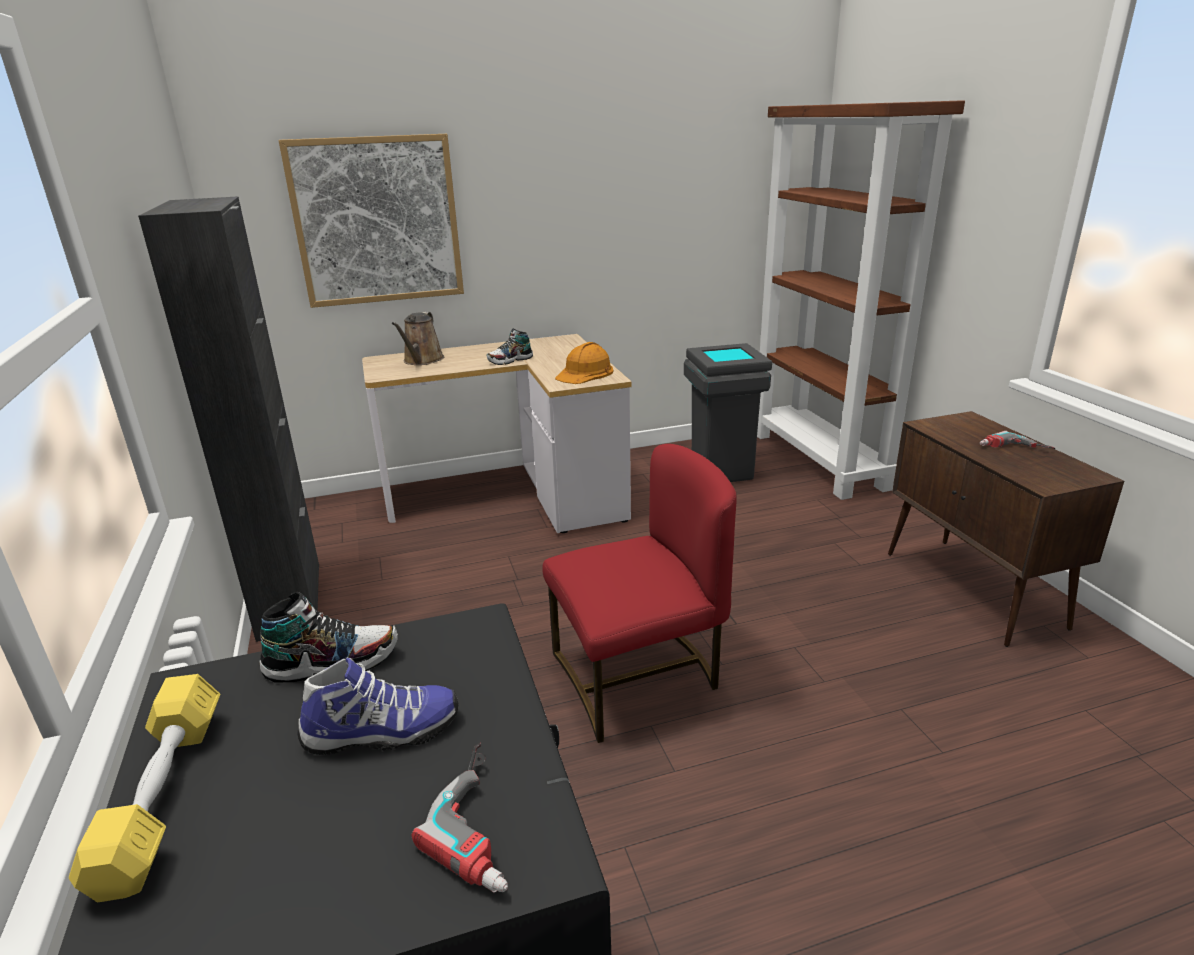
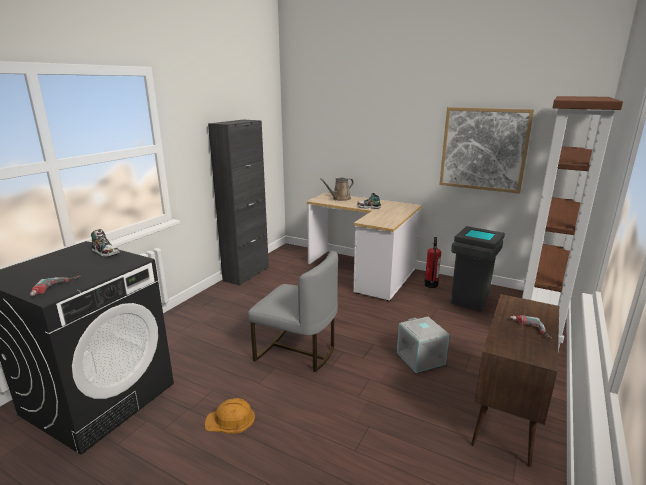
camera: 45 degrees right, 5 degrees down
(163, 796) = (44, 259): yellow dumbbell -> none
(377, 221) = (340, 136): picture -> picture (483, 149)
(382, 734) = (81, 268): shoe -> none
(585, 373) = (383, 220): orange hard hat -> orange hard hat (230, 420)
(638, 471) = (430, 285): none -> fire extinguisher
(638, 677) = (297, 351): red chair -> grey chair
(797, 578) = (421, 358): none -> grey storage box

